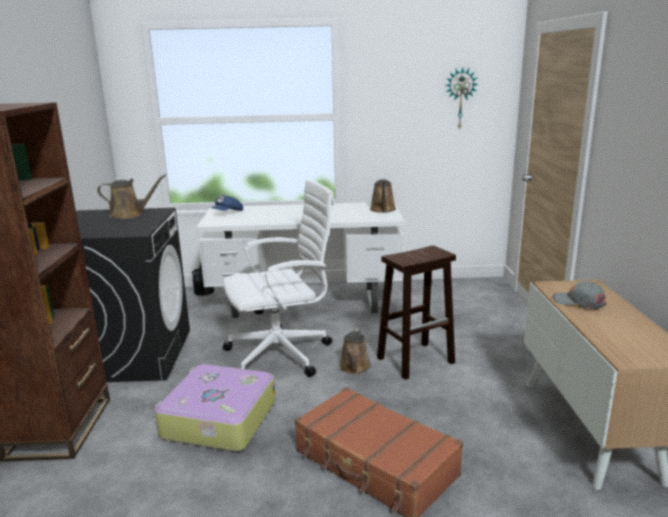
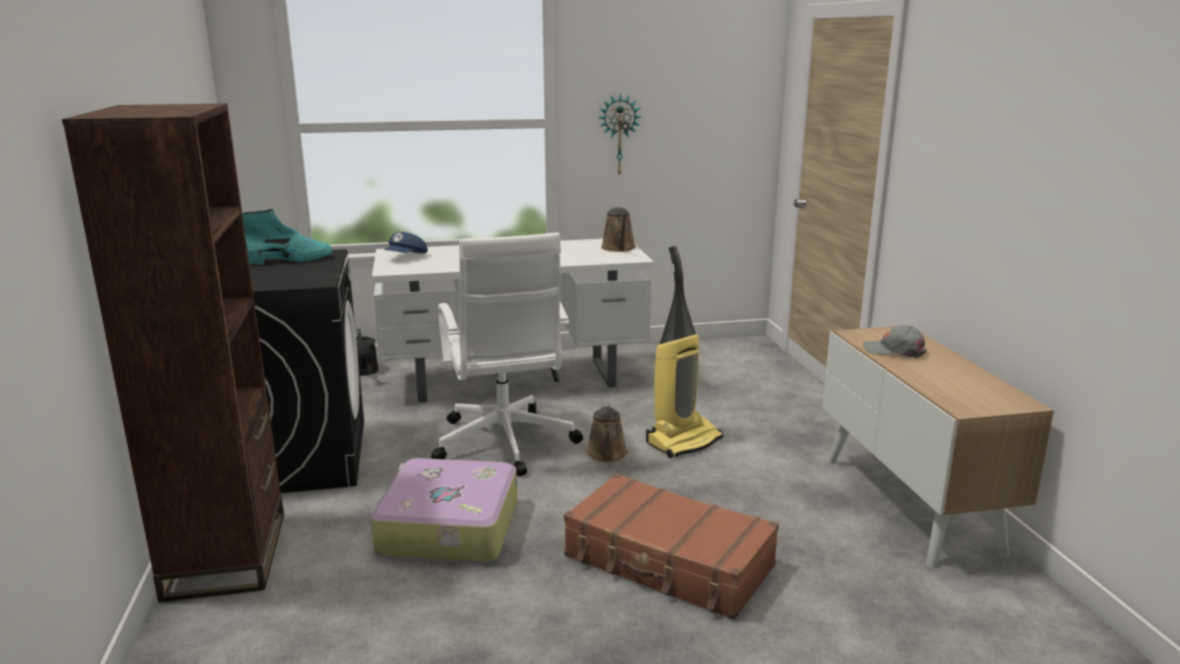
camera: 10 degrees left, 0 degrees up
(129, 215) = (288, 260): brown watering can -> turquoise boot
(282, 354) = (505, 444): white office chair -> white office chair turned 105 degrees clockwise
(416, 360) = (683, 441): brown stool -> vacuum cleaner
(460, 98) = (710, 100): wall clock -> wall clock (619, 135)

